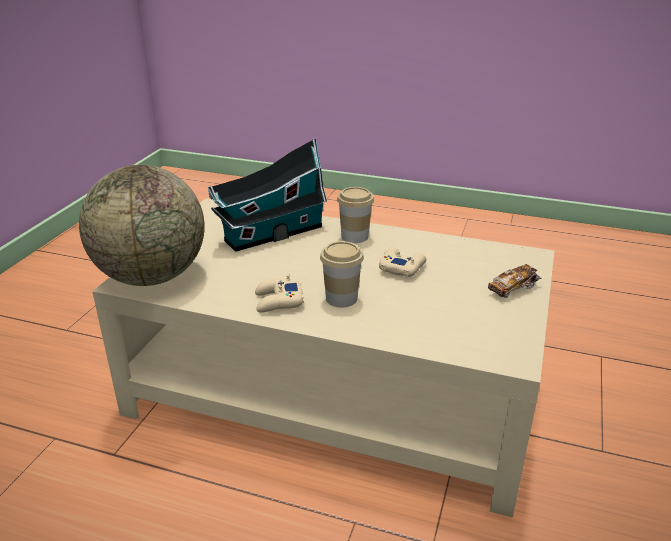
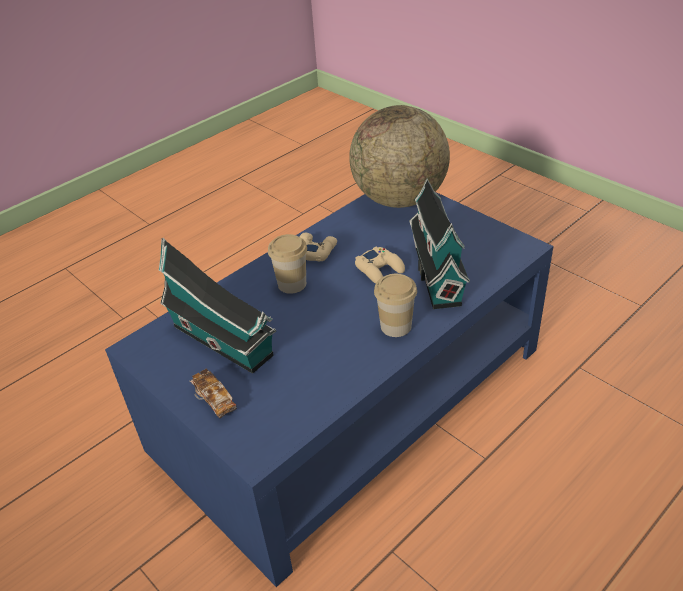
camera: 120 degrees right, 10 degrees up
(335, 391) = (349, 399): beige coffee table -> blue coffee table
(401, 267) = (312, 337): beige game controller -> beige game controller (380, 270)
(451, 307) = (225, 342): none -> toy house
(513, 289) = (214, 400): toy car -> toy car turned 150 degrees clockwise

